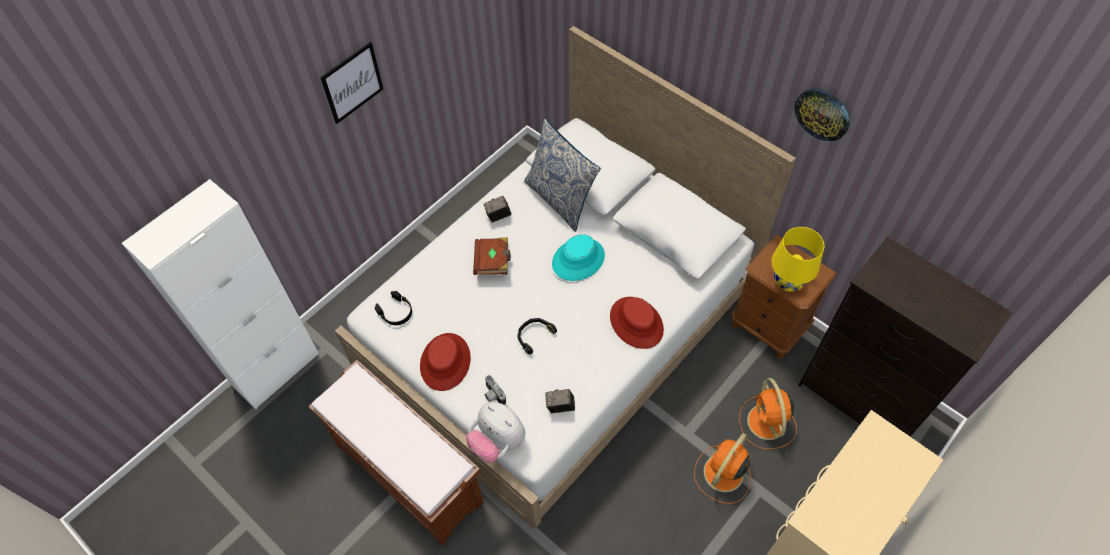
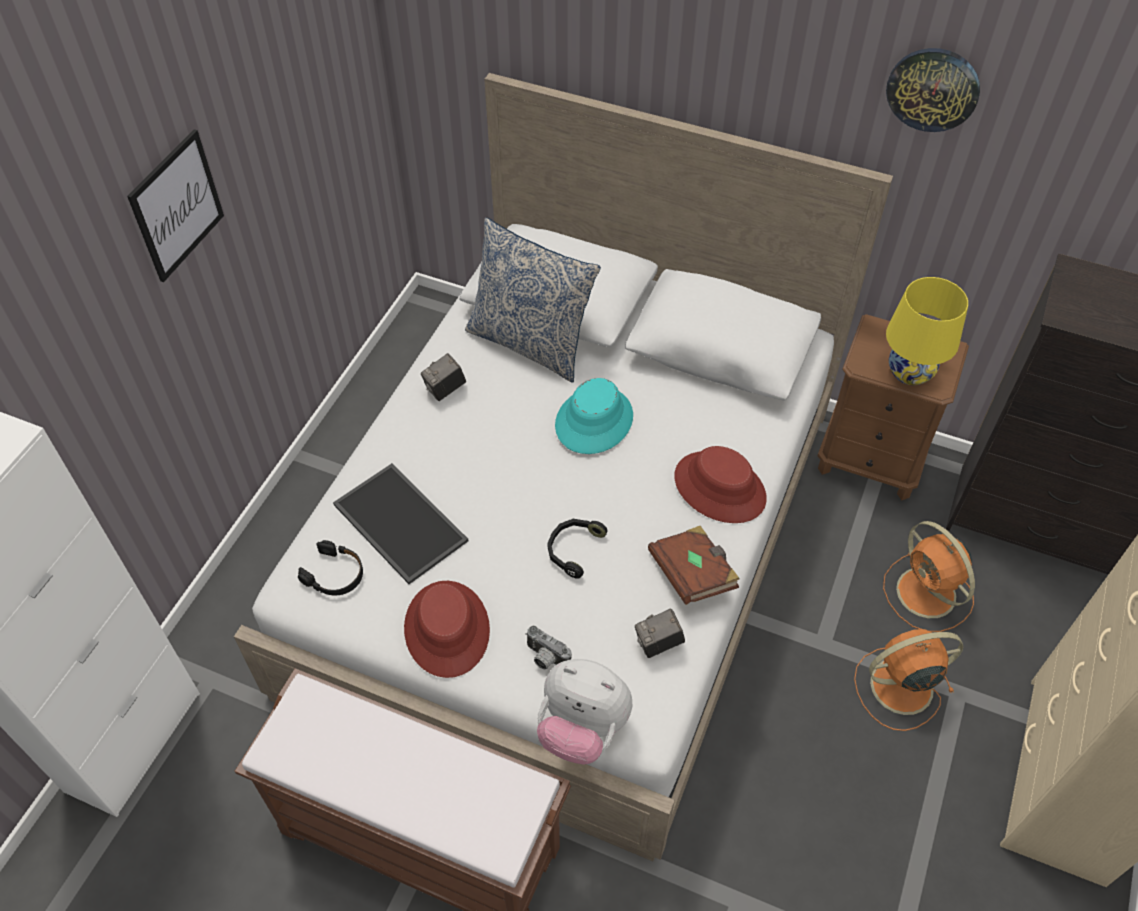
camera: 20 degrees left, 5 degrees down
(444, 292) = (402, 522): none -> tray
(493, 262) = (464, 458): brown book -> brown book (693, 574)
(722, 474) = (898, 686): orange fan -> orange fan turned 60 degrees clockwise

